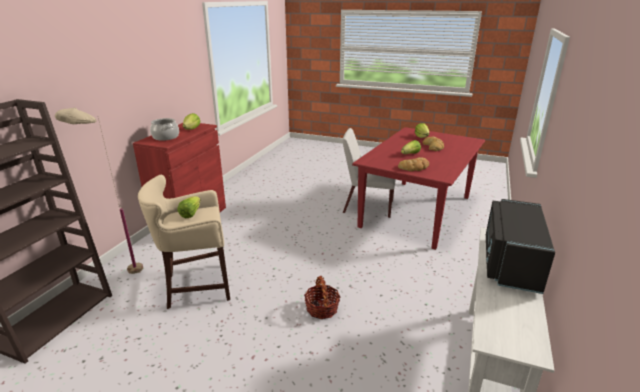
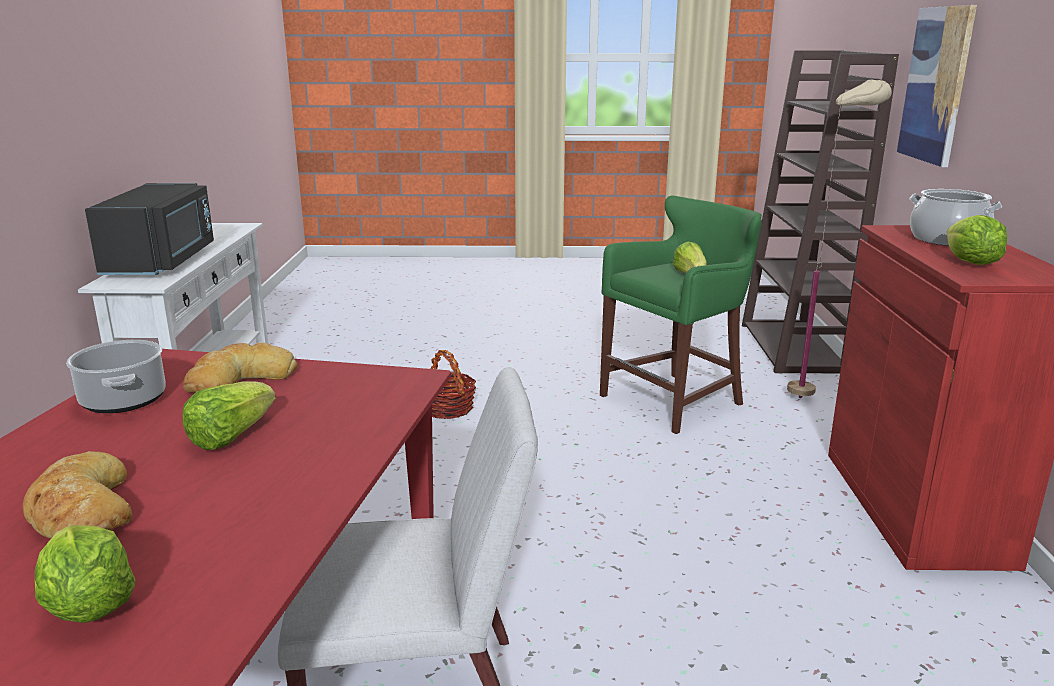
camera: 160 degrees right, 5 degrees down
(69, 103) = (936, 85): none -> picture
(195, 286) = (675, 400): beige stool -> green stool
(444, 166) = (124, 400): none -> cooking pot

